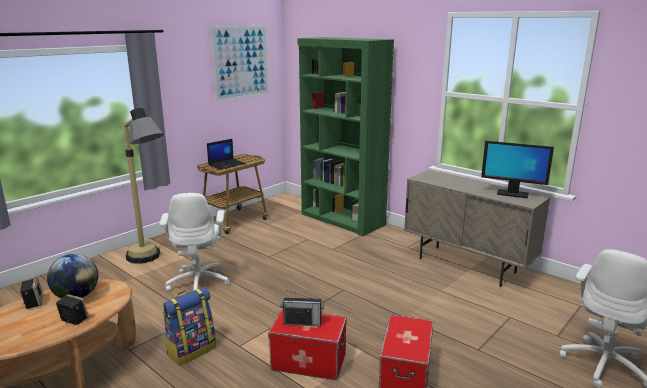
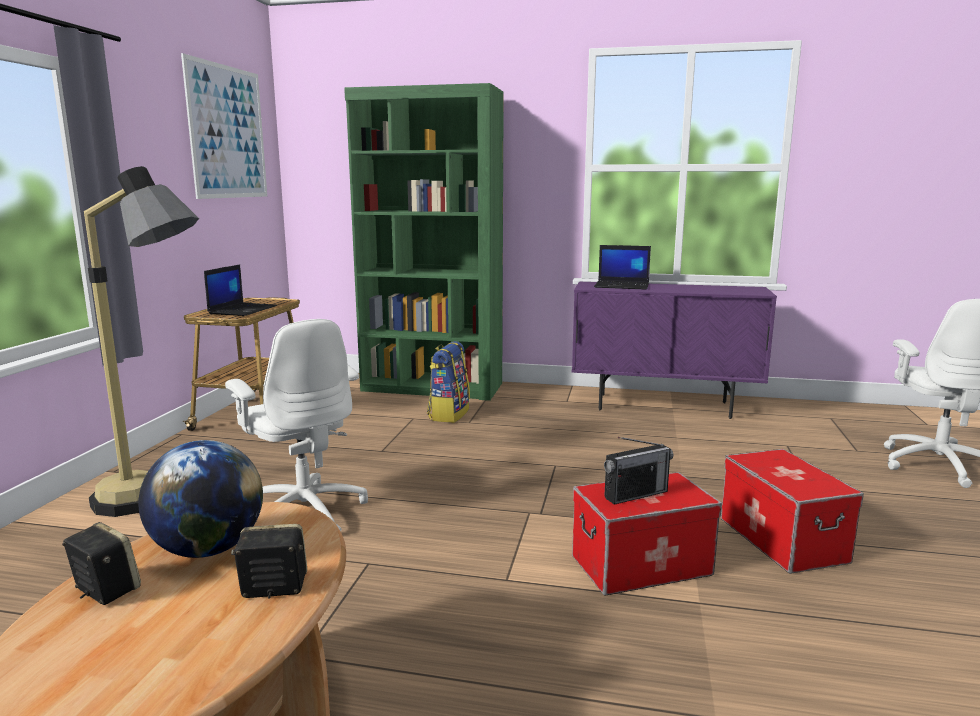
camera: 30 degrees left, 5 degrees down
(191, 350) = (431, 613): backpack -> backpack (448, 414)
(445, 179) = (622, 286): none -> laptop
(466, 266) = (663, 406): beige cabinet -> purple cabinet
(512, 194) = (724, 288): monitor -> none

